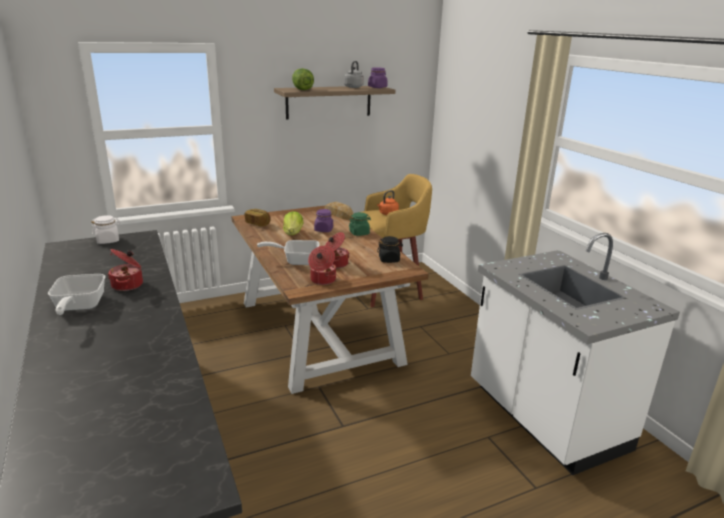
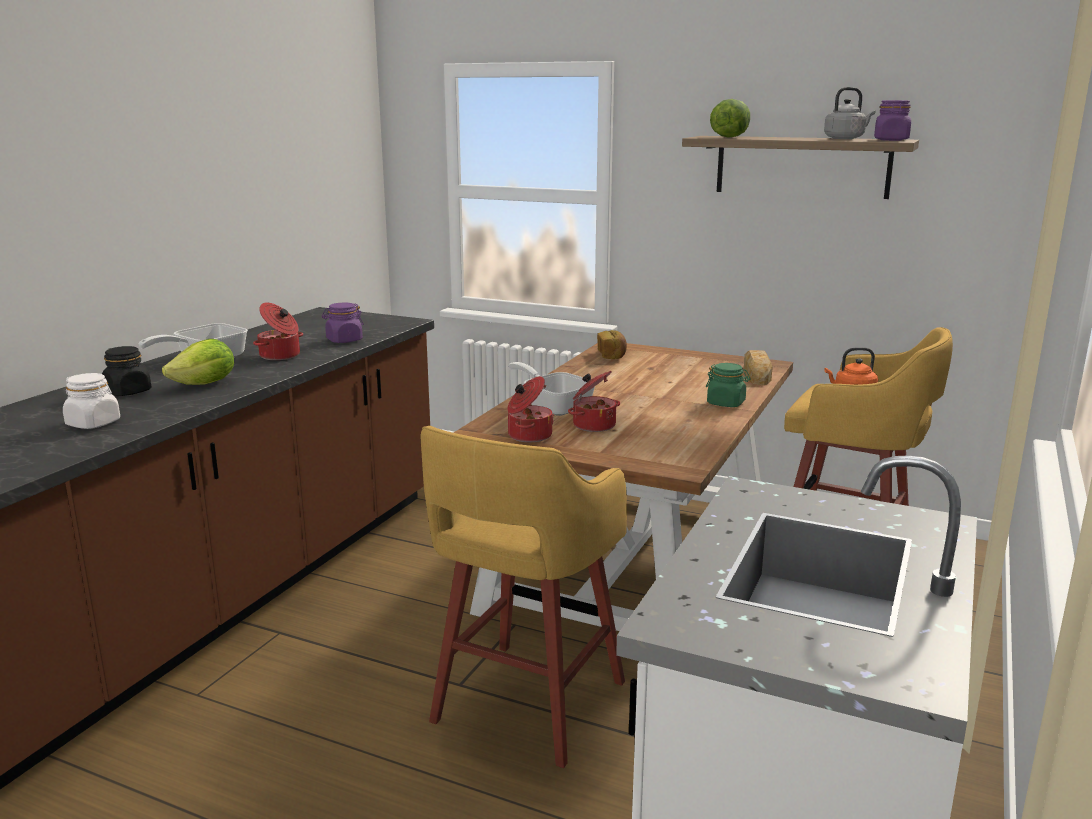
camera: 50 degrees right, 5 degrees down
(108, 240) = (367, 317): white jar -> white jar (94, 423)
(293, 233) = (629, 377): lettuce -> lettuce (205, 384)
(323, 230) = (682, 385): purple jar -> purple jar (344, 340)
(381, 416) = (526, 705): none -> yellow stool
(389, 259) = (684, 446): black jar -> black jar (128, 392)

